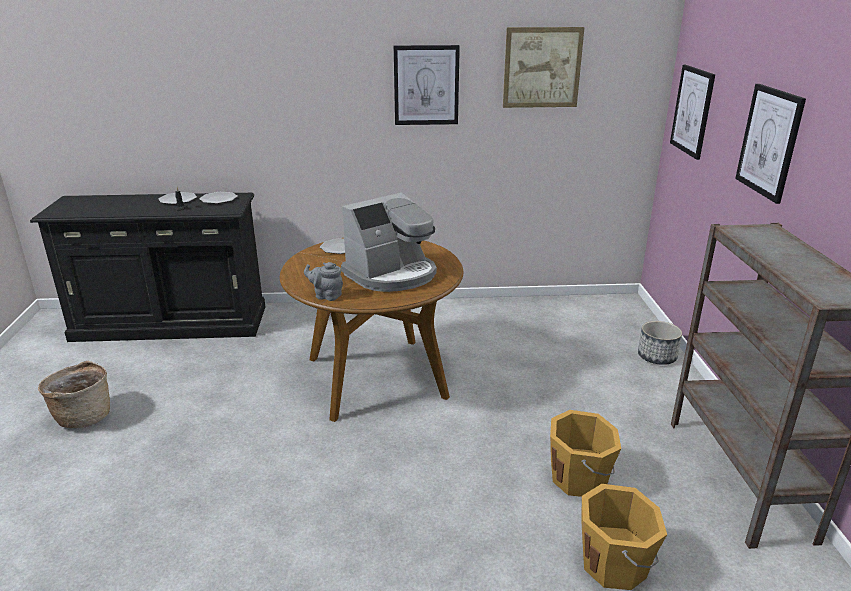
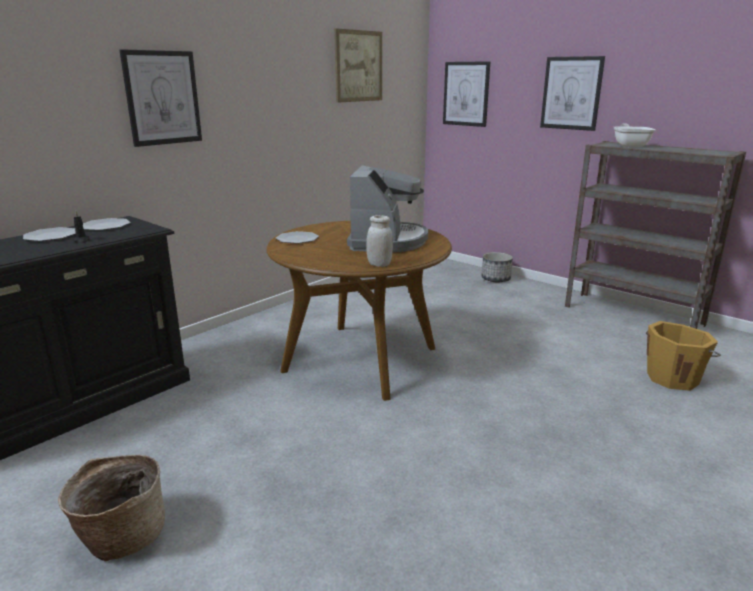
camera: 45 degrees left, 5 degrees down
(326, 296) = (379, 264): grey teapot -> white jar
(426, 85) = (281, 82): picture -> picture (162, 98)
(580, 478) = (582, 350): orange bucket -> none
(769, 242) = (630, 145): none -> frying pan

